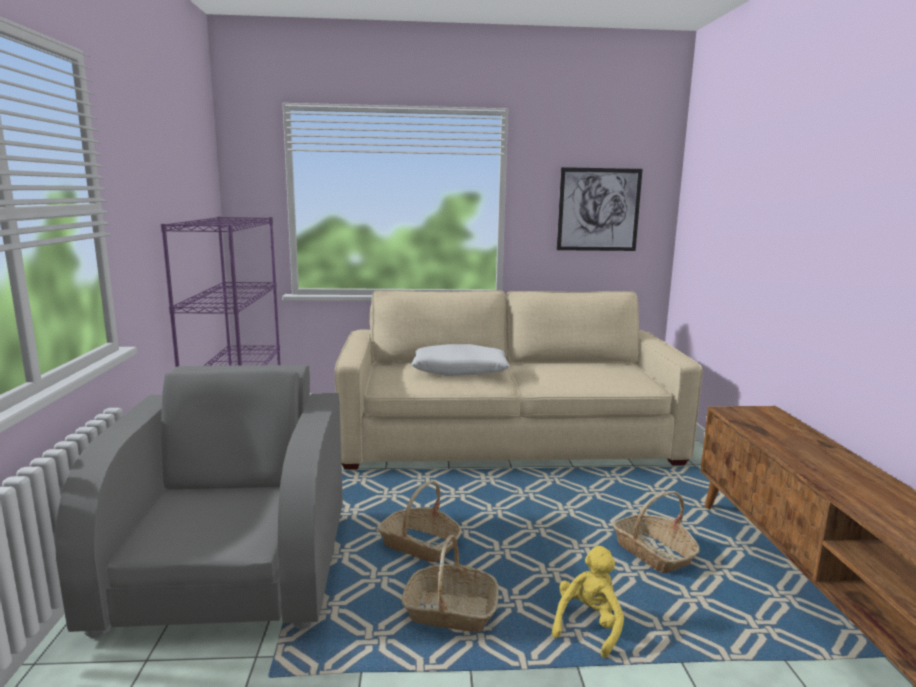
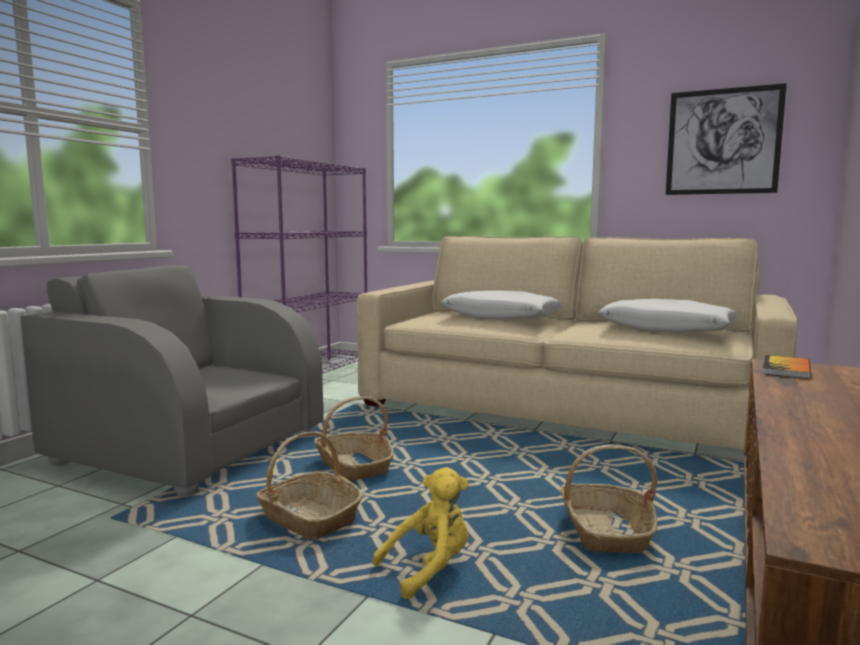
camera: 30 degrees right, 5 degrees down
(231, 567) = (188, 447): grey armchair -> grey armchair turned 90 degrees counterclockwise
(597, 371) = (666, 330): none -> white pillow
(742, 416) = (786, 369): none -> book

